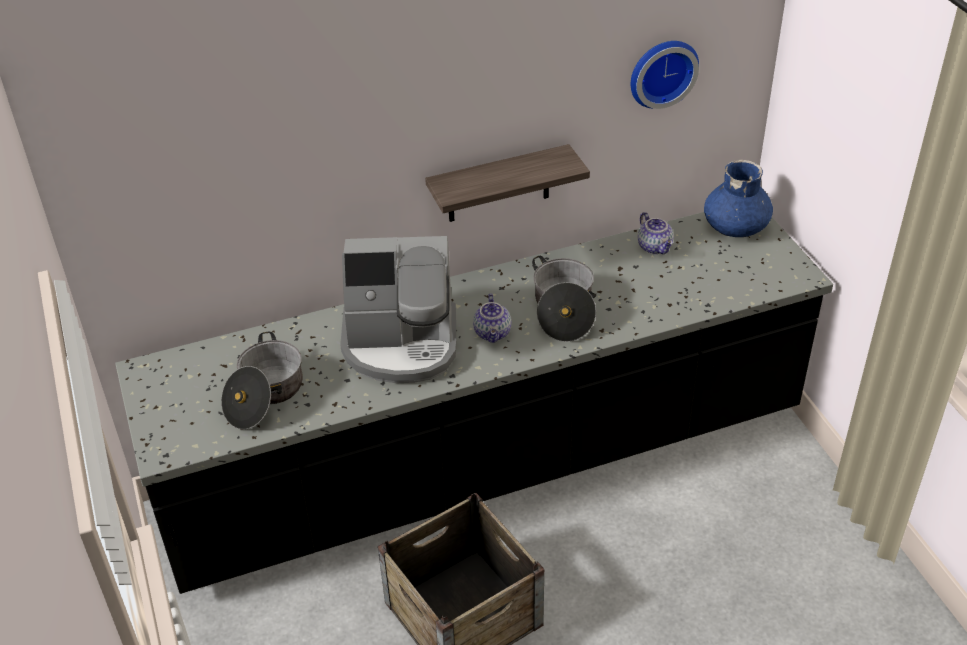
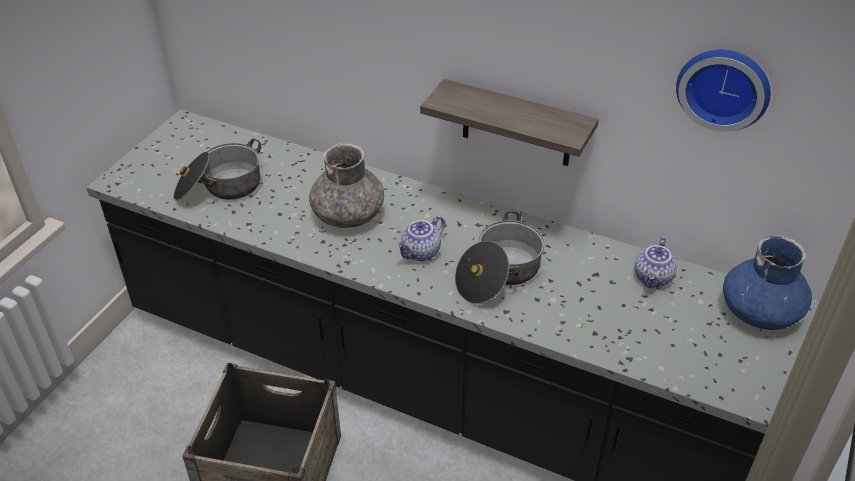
camera: 45 degrees right, 0 degrees up
(401, 344) = (348, 215): coffee machine -> grey vase

